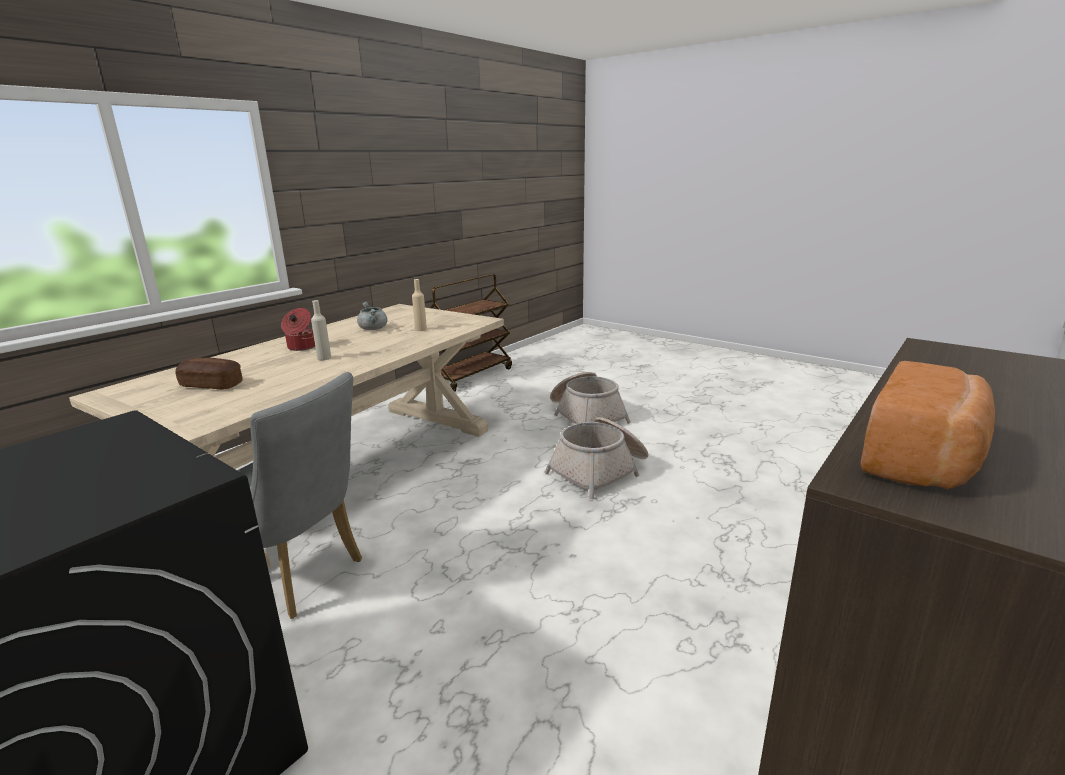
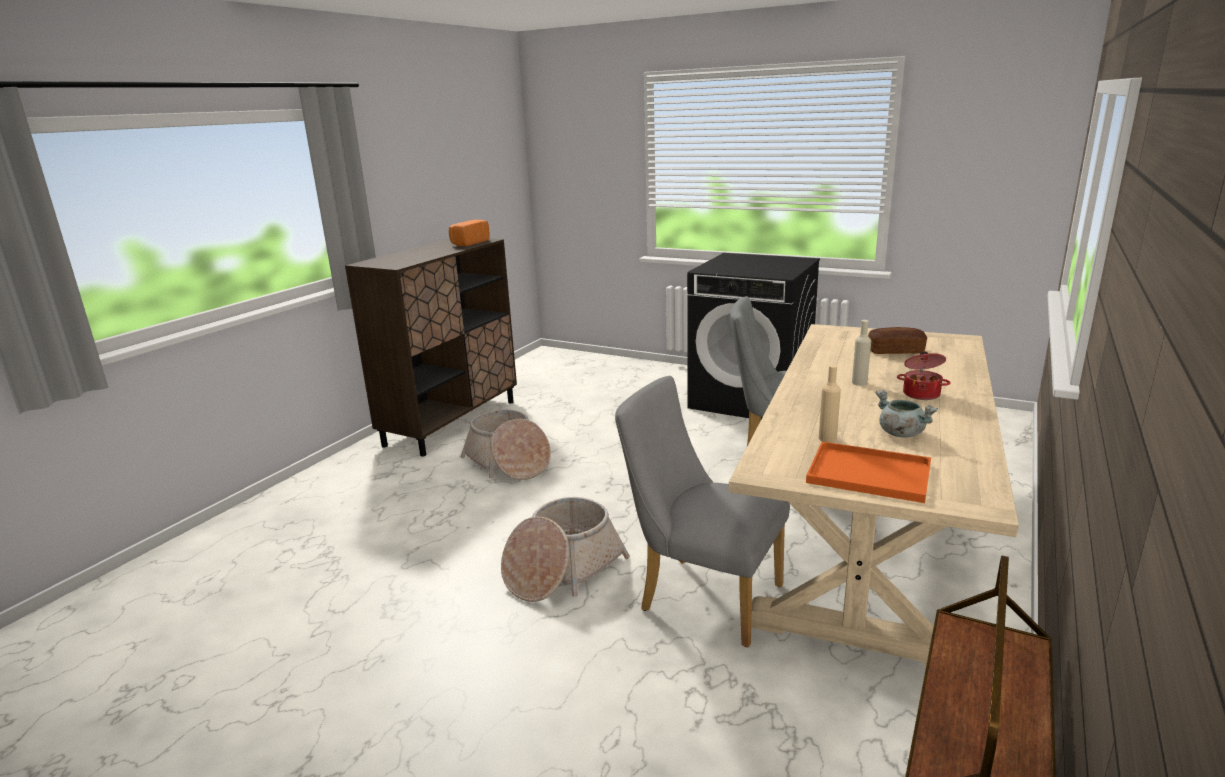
camera: 170 degrees right, 0 degrees up
(429, 317) = (866, 473): none -> orange tray
(504, 446) = (701, 596): none -> grey chair
(586, 415) = (591, 692): basket -> basket (508, 462)

